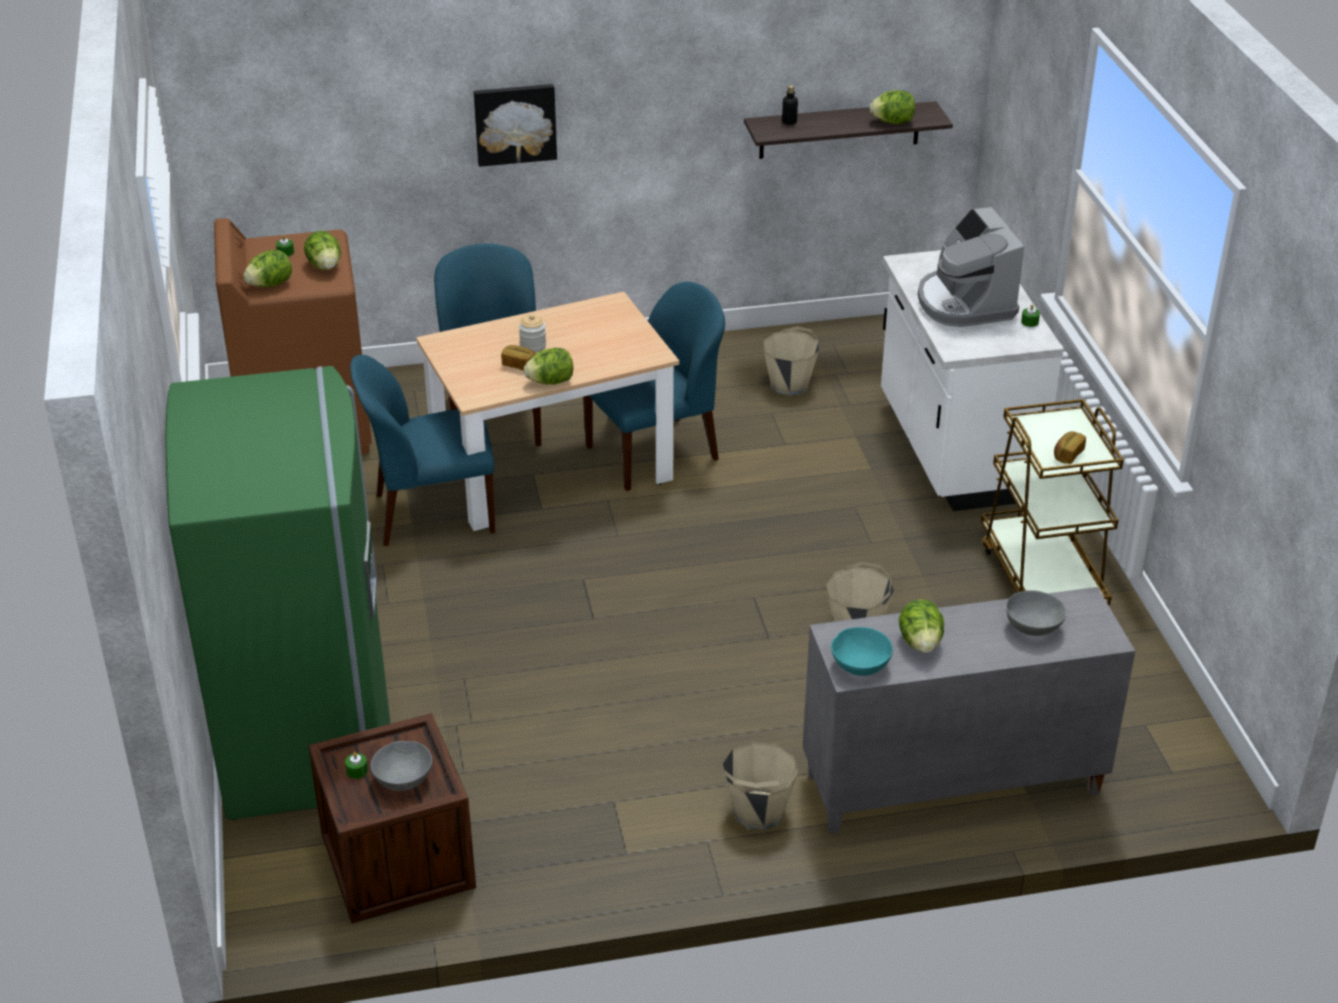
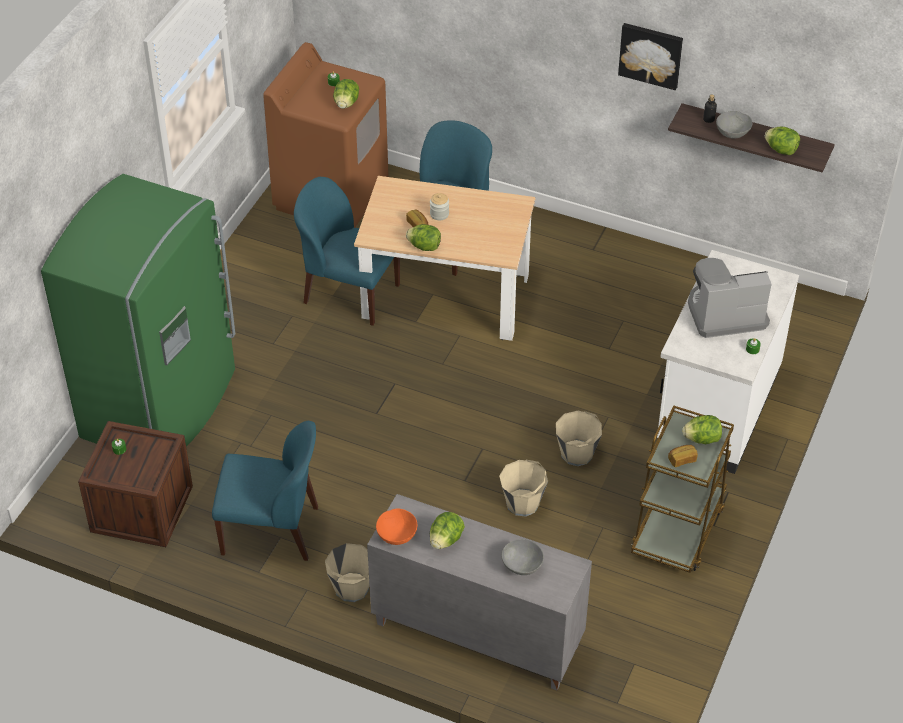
camera: 35 degrees right, 10 degrees up
(270, 284) = (303, 104): lettuce -> lettuce (702, 439)
(403, 780) = (136, 467): grey bowl -> grey bowl (732, 133)
(515, 123) = (516, 48): picture -> picture (651, 54)
(655, 453) = (520, 315): blue chair -> blue chair (272, 530)
(789, 384) = (657, 304): beige bucket -> beige bucket (577, 453)
(860, 666) = (396, 535): turquoise bowl -> orange bowl
(964, 303) = (725, 313): coffee machine -> coffee machine turned 60 degrees clockwise

